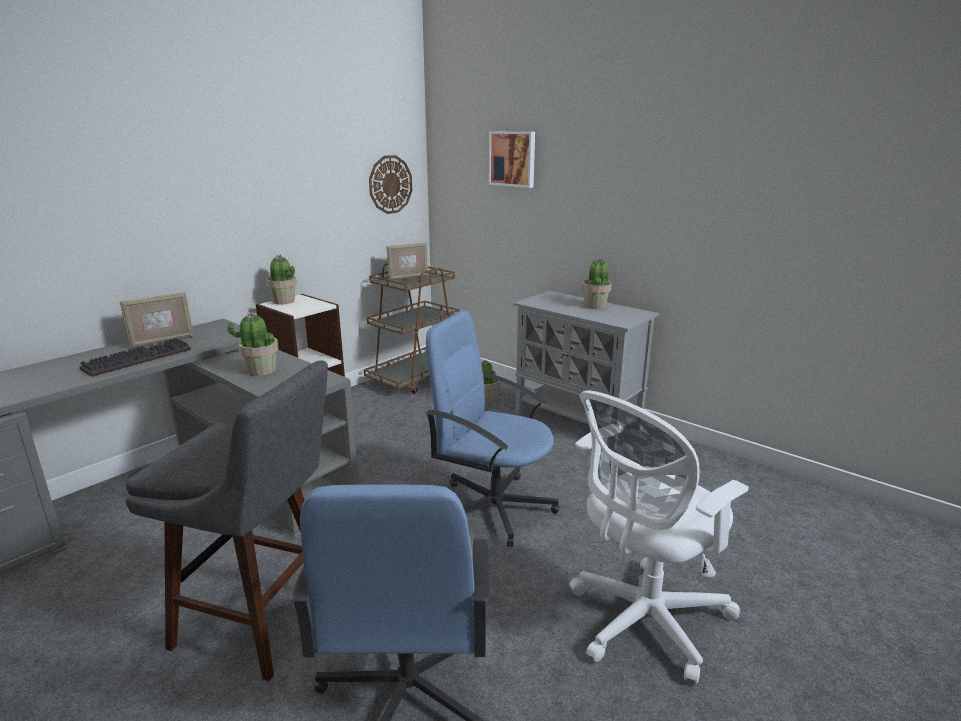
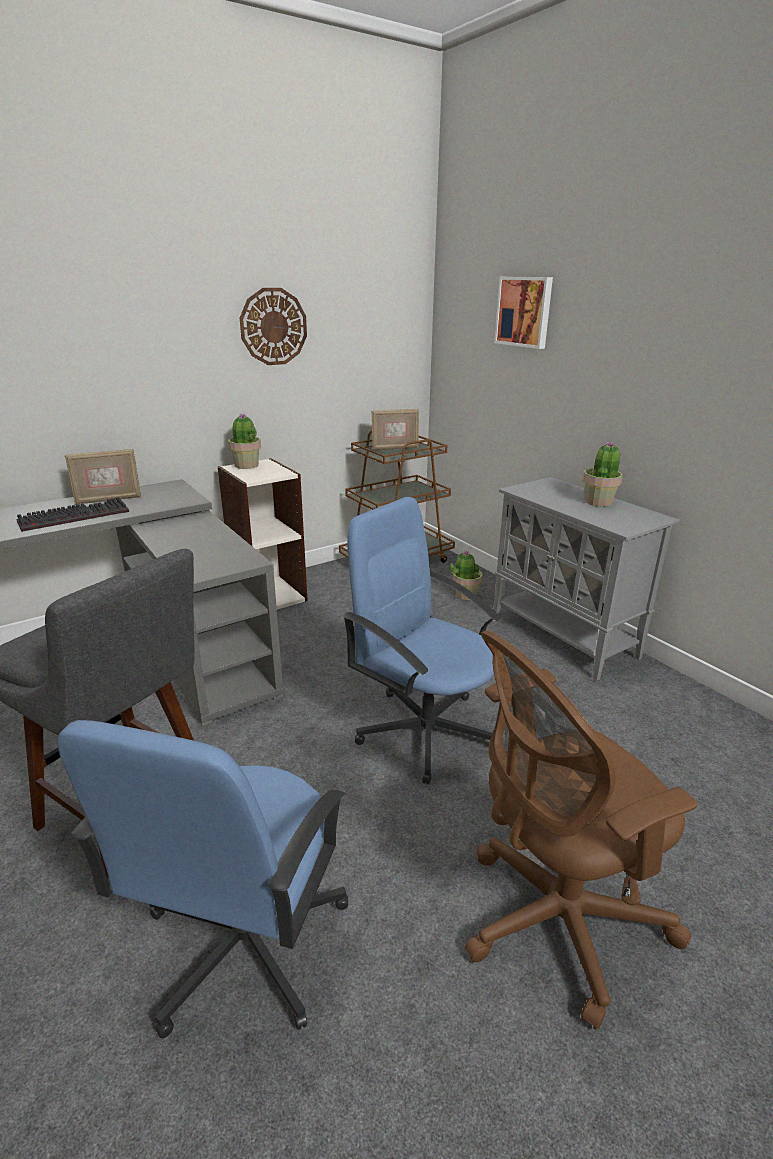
camera: 15 degrees right, 5 degrees up
(261, 370) = (189, 542): potted plant -> none
(390, 184) = (384, 339): wall clock -> wall clock (273, 327)
(642, 622) = (554, 921): white office chair -> brown office chair

